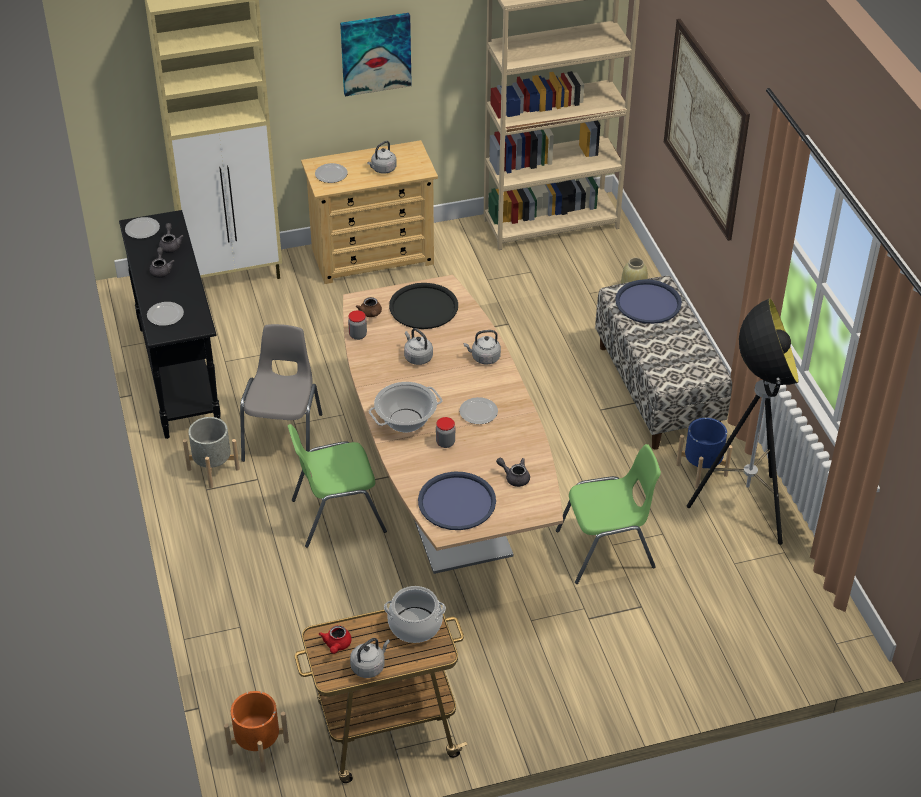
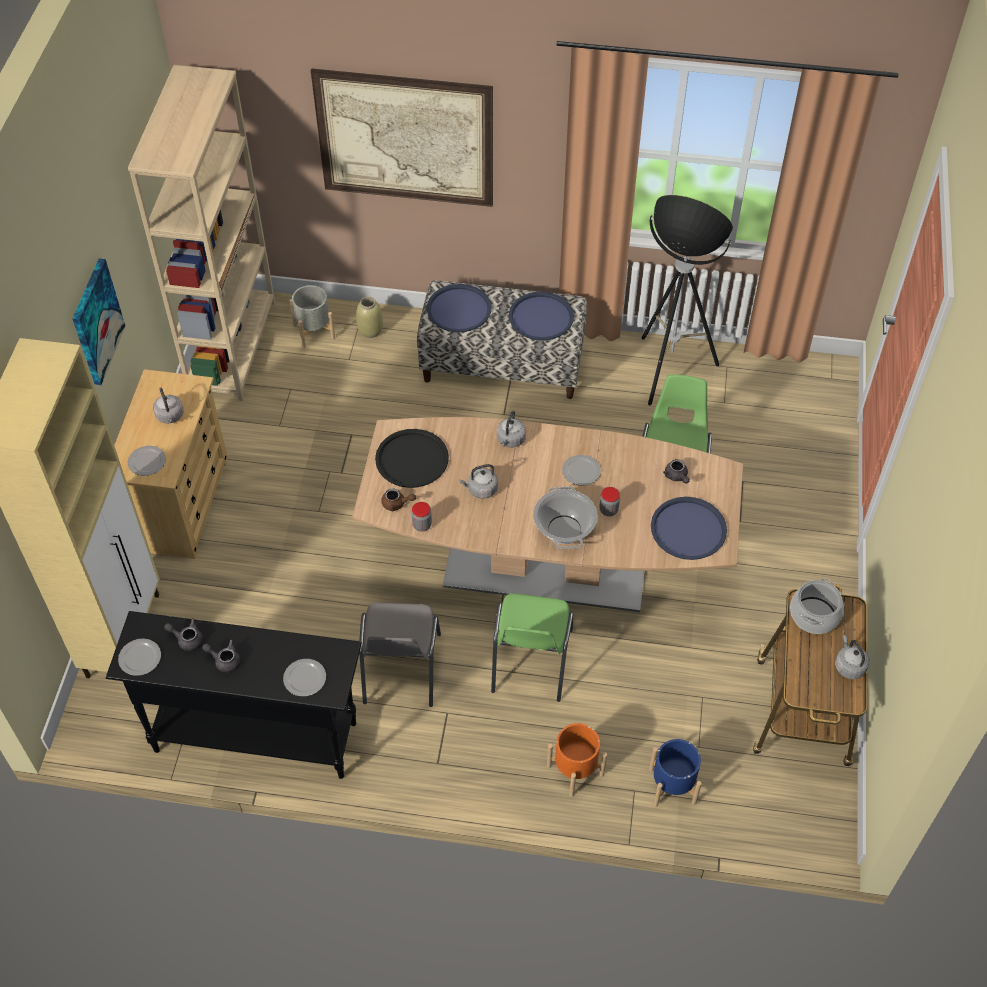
camera: 65 degrees left, 10 degrees up
(213, 469) = (412, 747): grey planter -> grey planter (314, 331)
(258, 747) = (784, 820): orange planter -> orange planter (575, 770)
(284, 436) = (400, 670): grey chair -> grey chair turned 120 degrees counterclockwise
(336, 645) = (814, 683): red teapot -> none
(514, 477) = (676, 476): grey teapot -> grey teapot turned 75 degrees counterclockwise
(681, 357) = (541, 317): none -> blue tray
(702, 470) = (612, 377): blue planter -> blue planter (672, 786)

